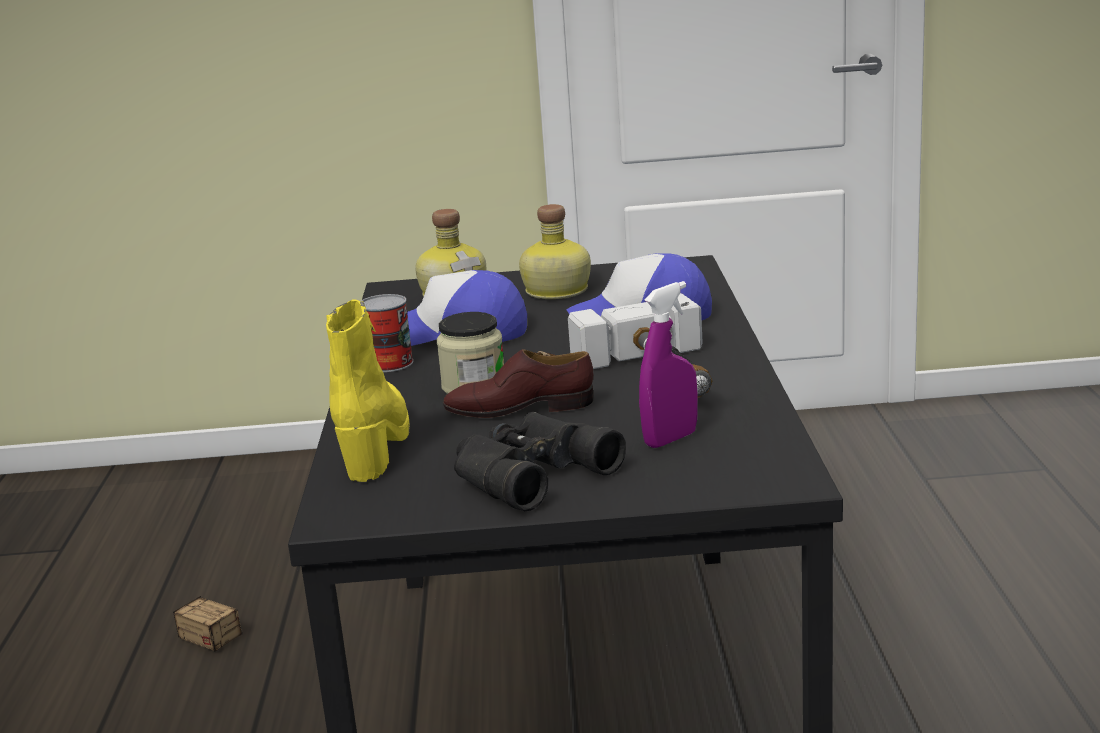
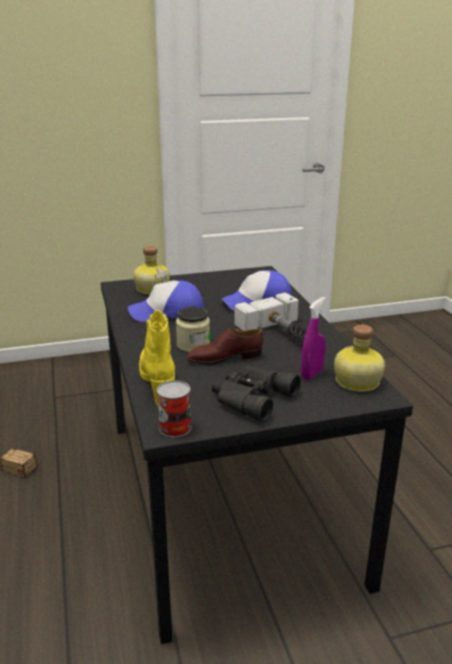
camera: 15 degrees left, 5 degrees up
(389, 363) = (140, 332): can -> can (175, 427)
(554, 291) = (204, 287): bottle -> bottle (356, 382)

